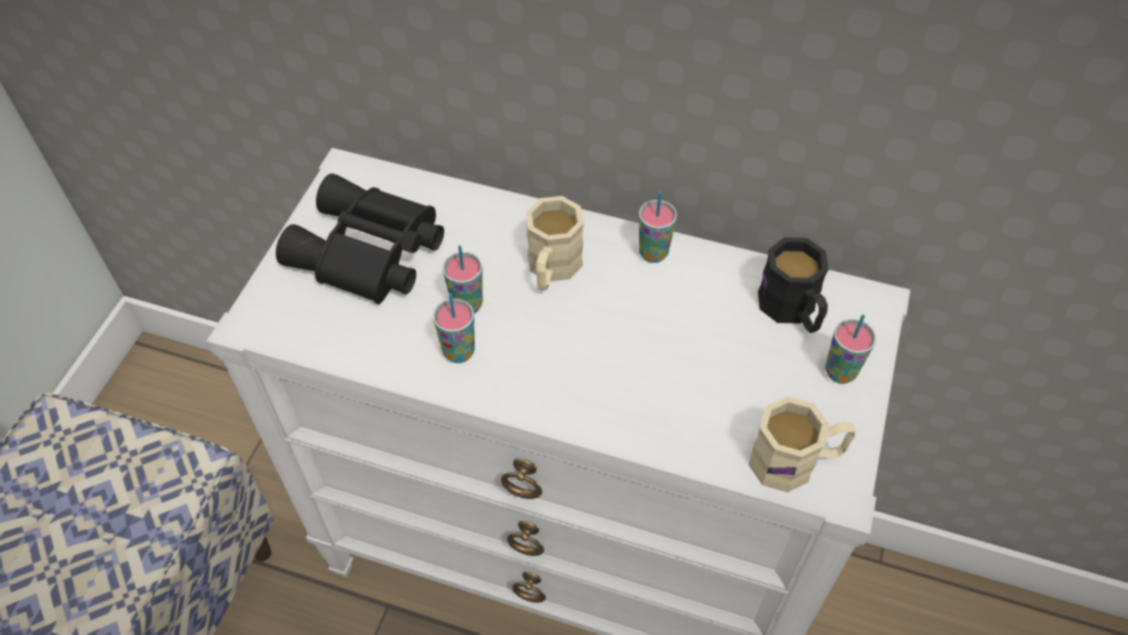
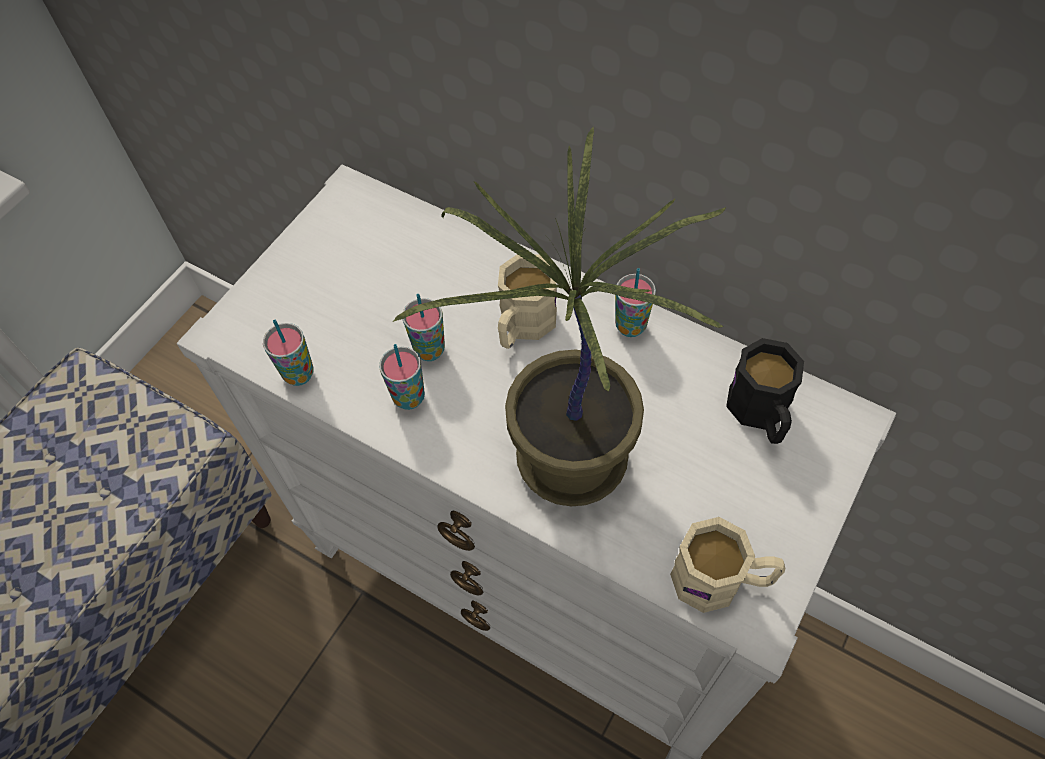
camera: 15 degrees right, 5 degrees up
(368, 254) = (348, 280): black binoculars -> none
(625, 381) = (566, 459): none -> potted plant
(840, 372) = (794, 491): cup -> cup (299, 374)

